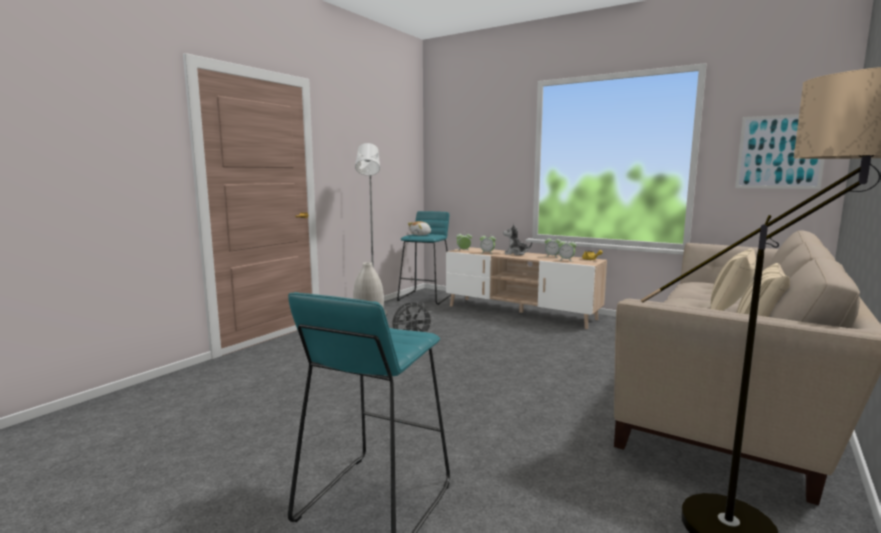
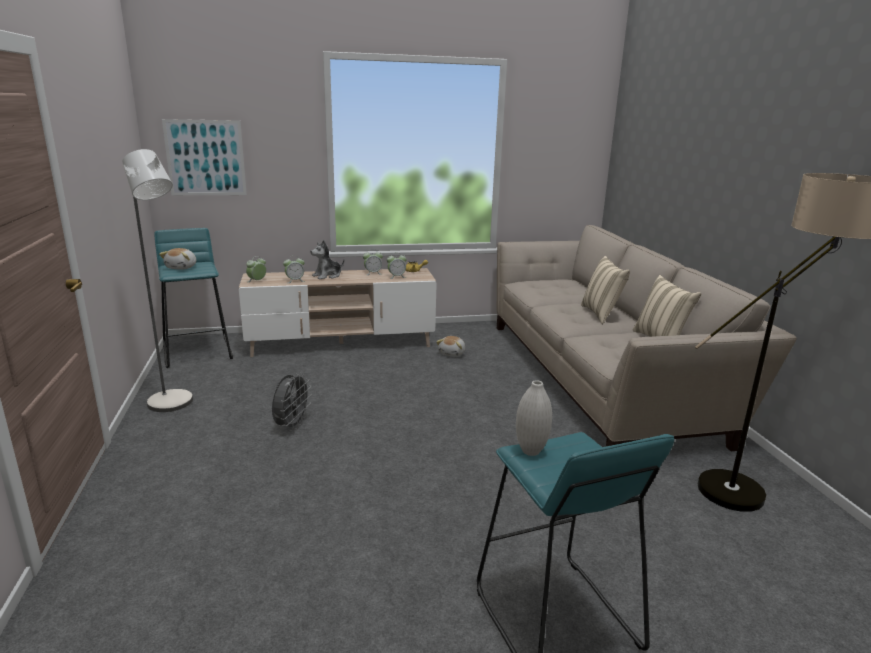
camera: 45 degrees left, 10 degrees up
(600, 337) = (452, 353): none -> plush toy
(780, 152) = (565, 153): picture -> picture (205, 158)

